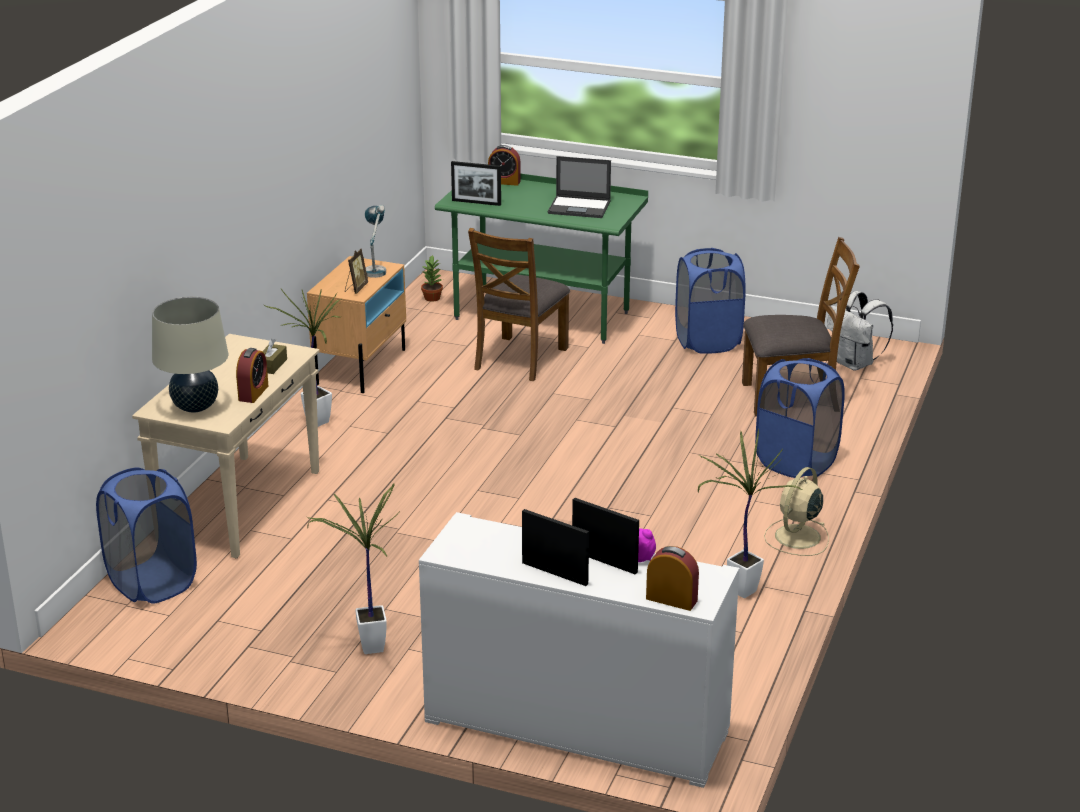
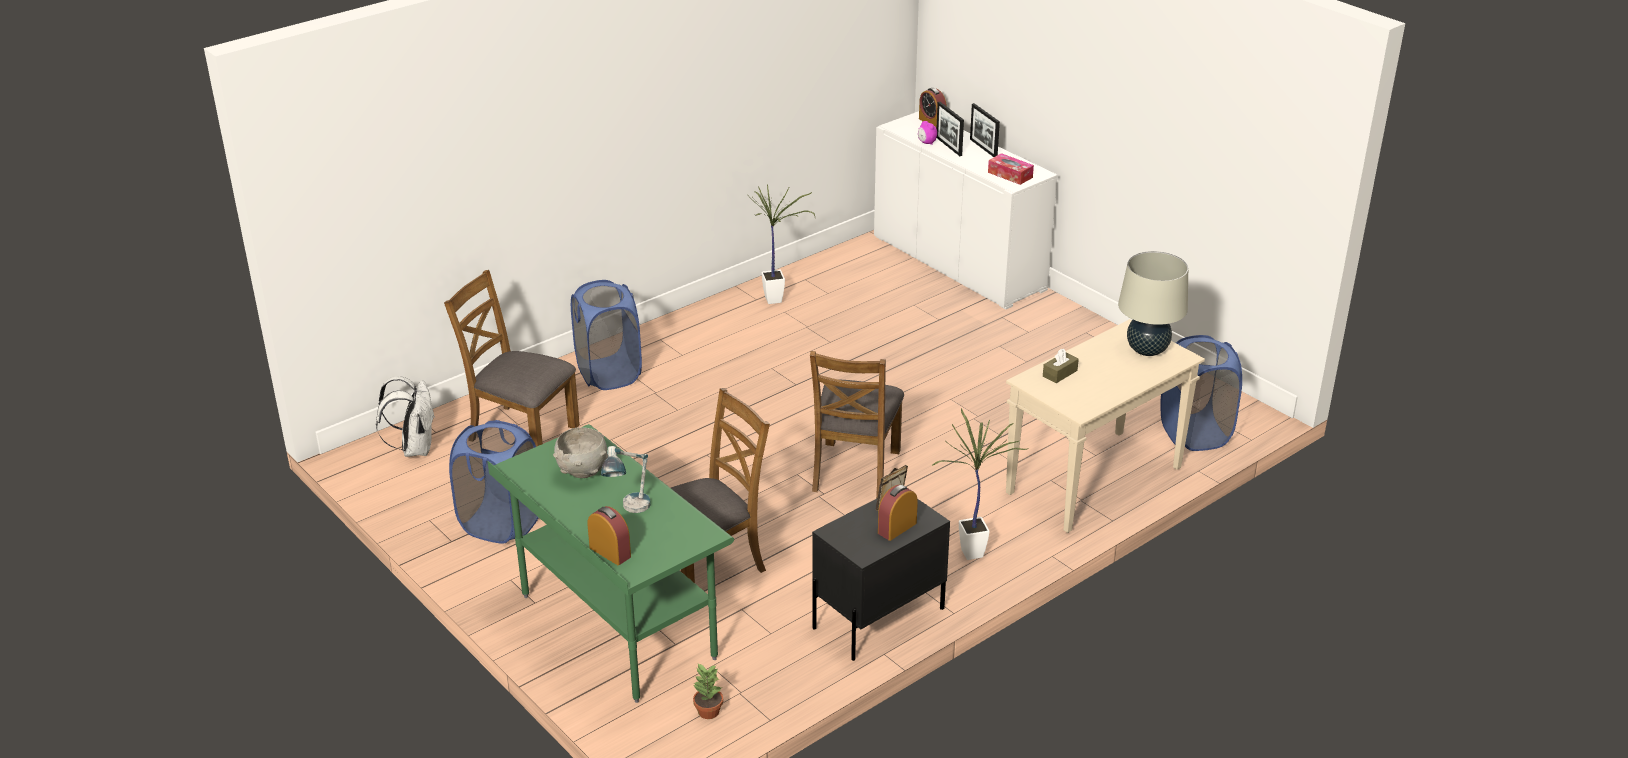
camera: 150 degrees left, 5 degrees up
(253, 393) = (1091, 349): alarm clock -> alarm clock (897, 528)
(361, 366) = (877, 618): beige nightstand -> black nightstand
(366, 646) = (1055, 341): potted plant -> none
(376, 269) = (849, 533): table lamp -> table lamp (629, 511)
(472, 451) = (855, 470): none -> brown chair
(476, 202) = (683, 522): picture frame -> none
(480, 538) = (1010, 175): none -> tissue box
(580, 207) = (582, 472): laptop -> grey bowl
(796, 537) = (691, 321): beige fan -> none

